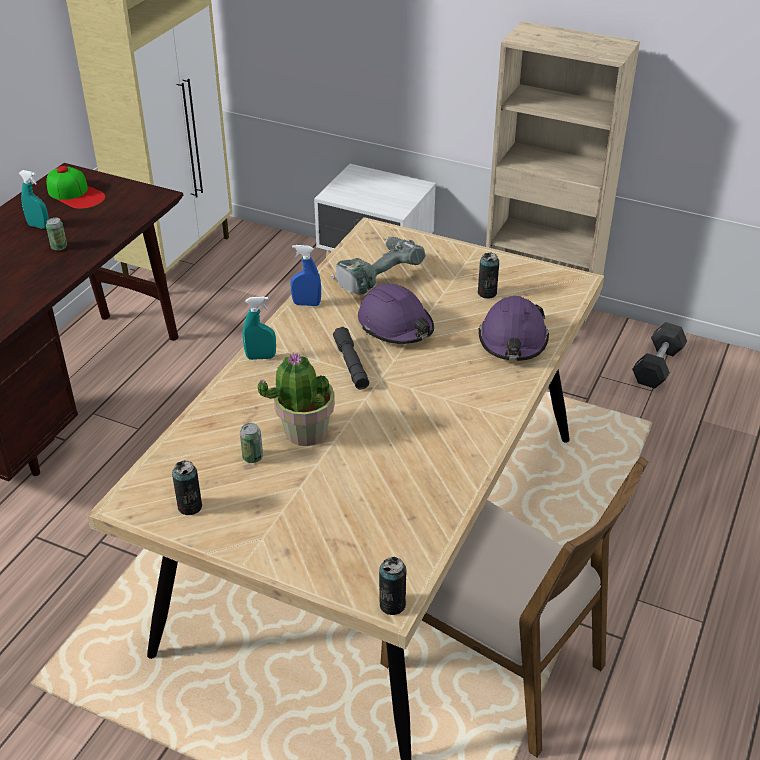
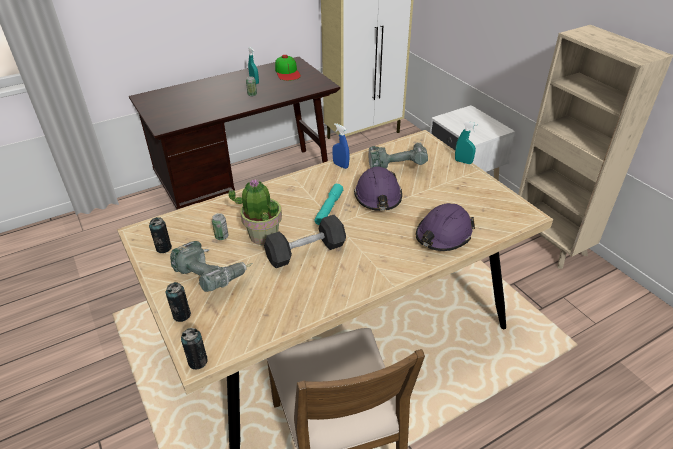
camera: 35 degrees right, 0 degrees up
(261, 357) = (285, 184): turquoise spray bottle -> turquoise spray bottle (463, 162)
(297, 508) = (212, 276): none -> power drill
(351, 364) = (329, 208): grey flashlight -> turquoise flashlight
(487, 293) = (456, 199): can -> can (181, 315)
(657, 366) = (614, 309): black dumbbell -> black dumbbell (306, 252)

